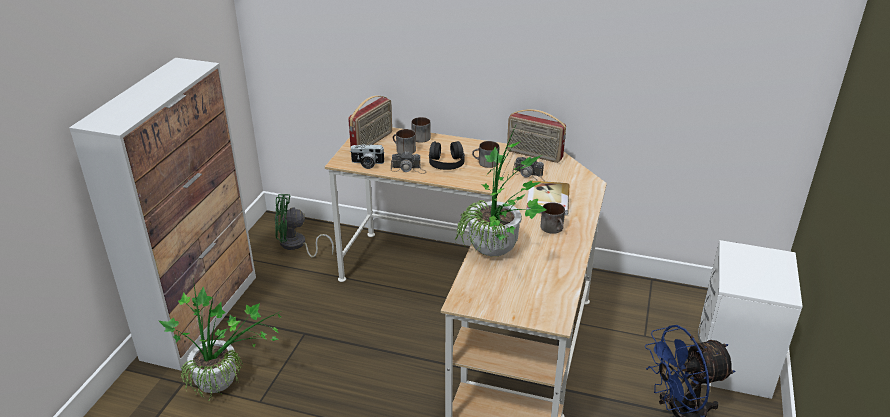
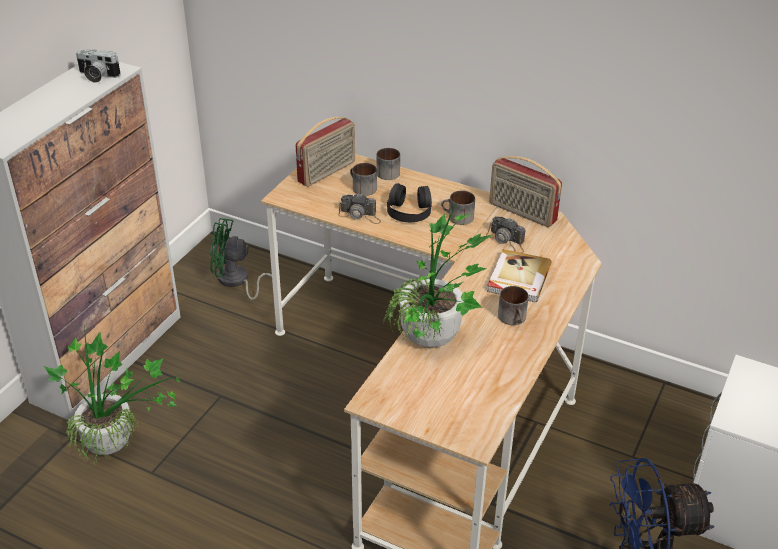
camera: 10 degrees right, 5 degrees up
(367, 164) = (312, 203): camera -> camera (97, 76)

